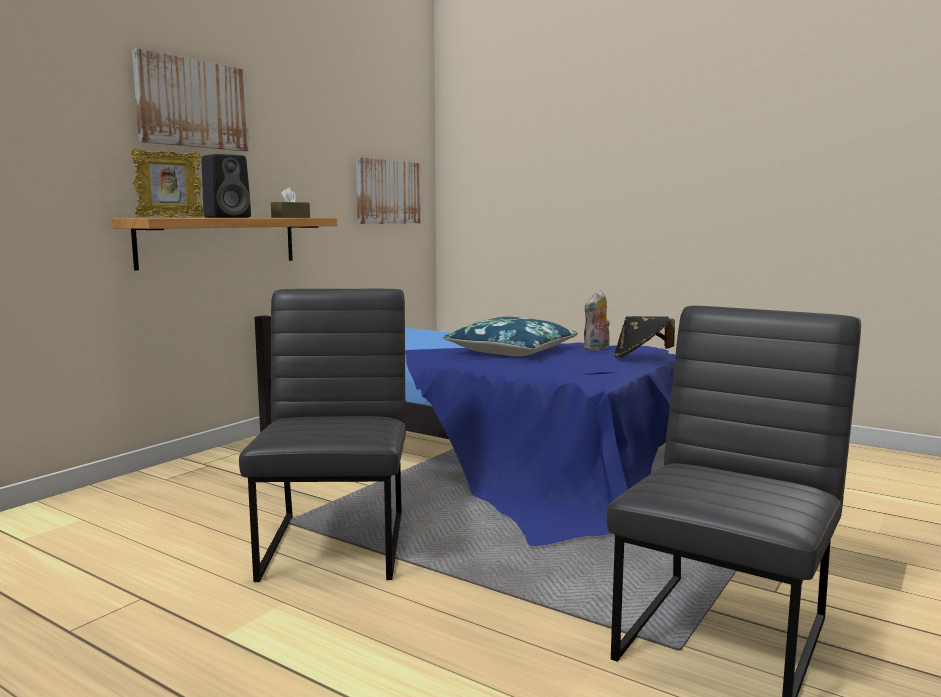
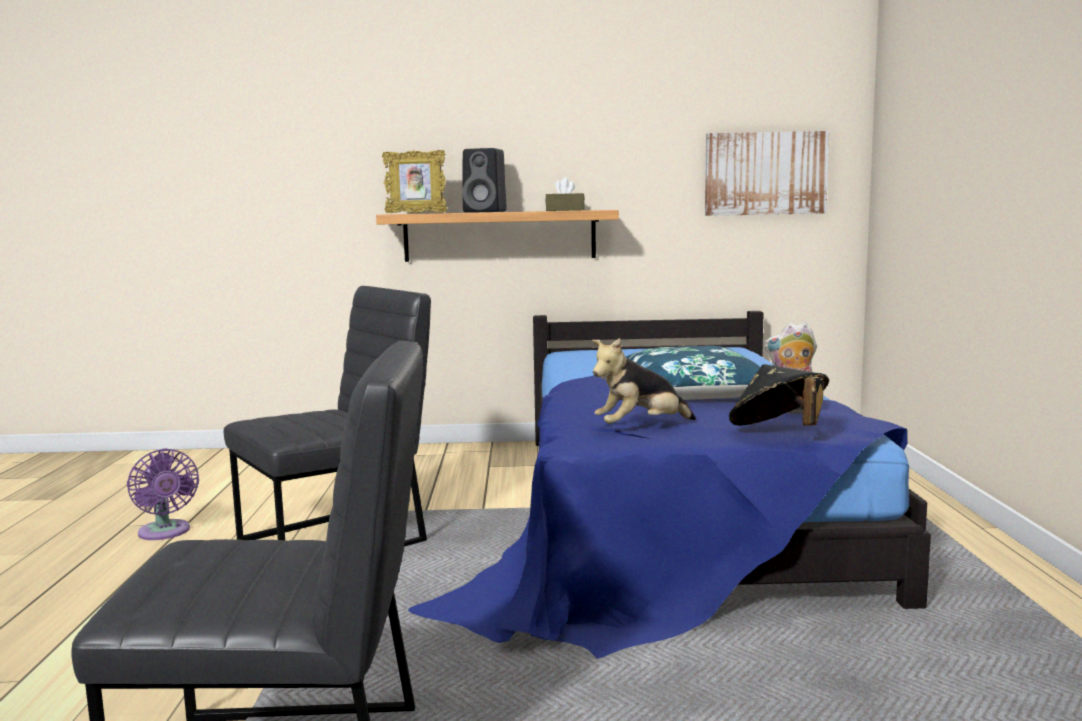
camera: 55 degrees right, 0 degrees up
(147, 612) = (165, 533): none -> purple fan
(192, 104) = (474, 100): picture -> none
(585, 369) = (640, 428): none -> plush toy

